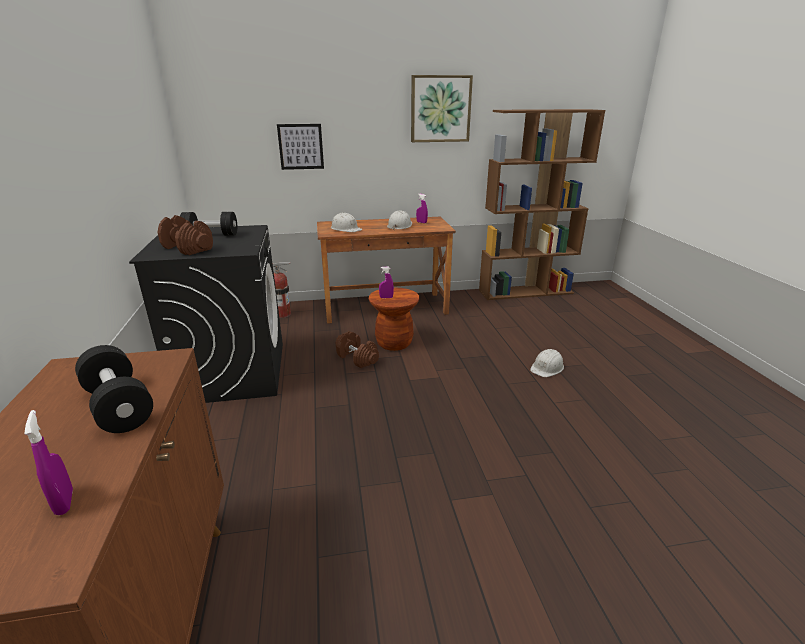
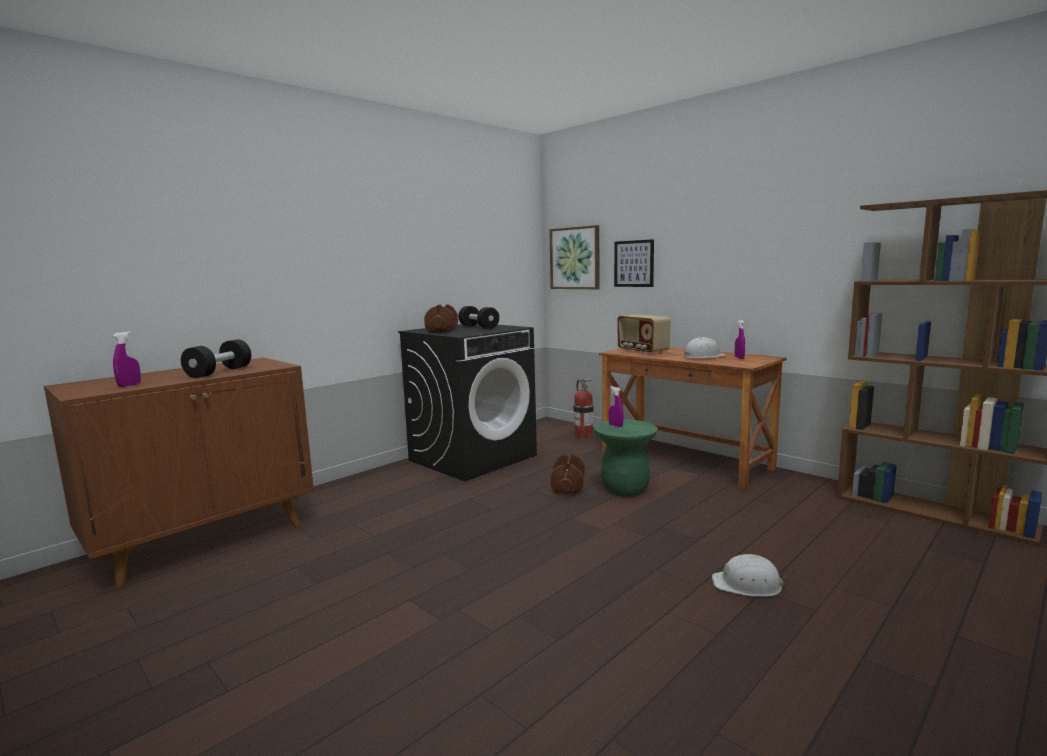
camera: 55 degrees right, 15 degrees down
(346, 229) = (642, 351): white hard hat -> radio
(394, 343) = (625, 489): brown stool -> green stool
(440, 109) = (794, 214): picture -> picture (575, 258)

